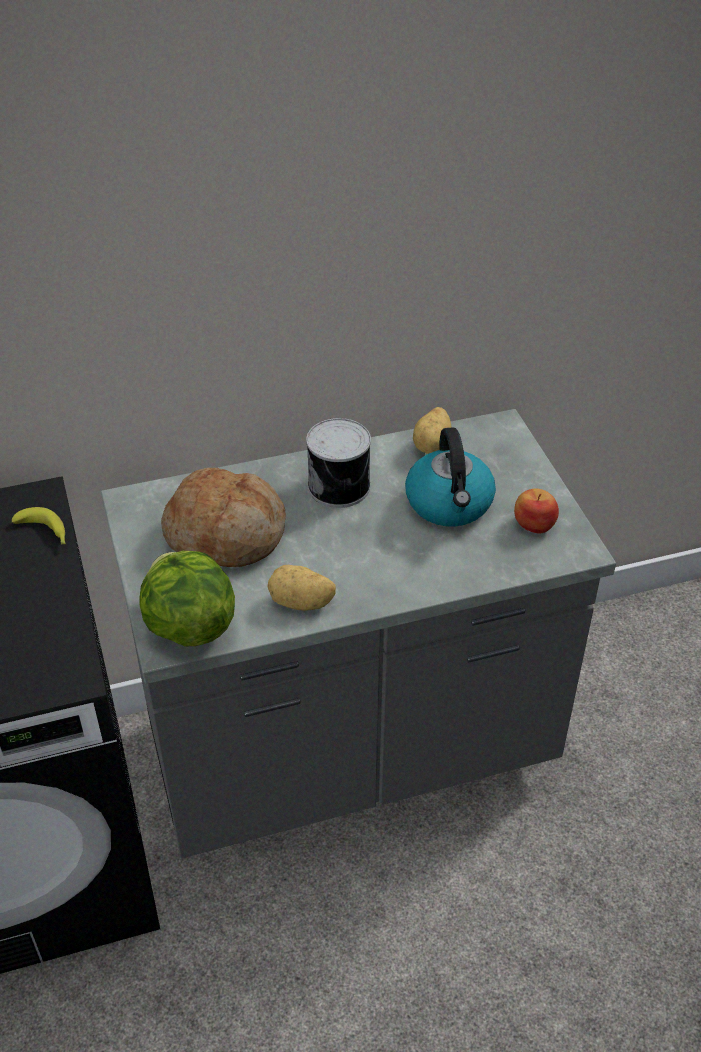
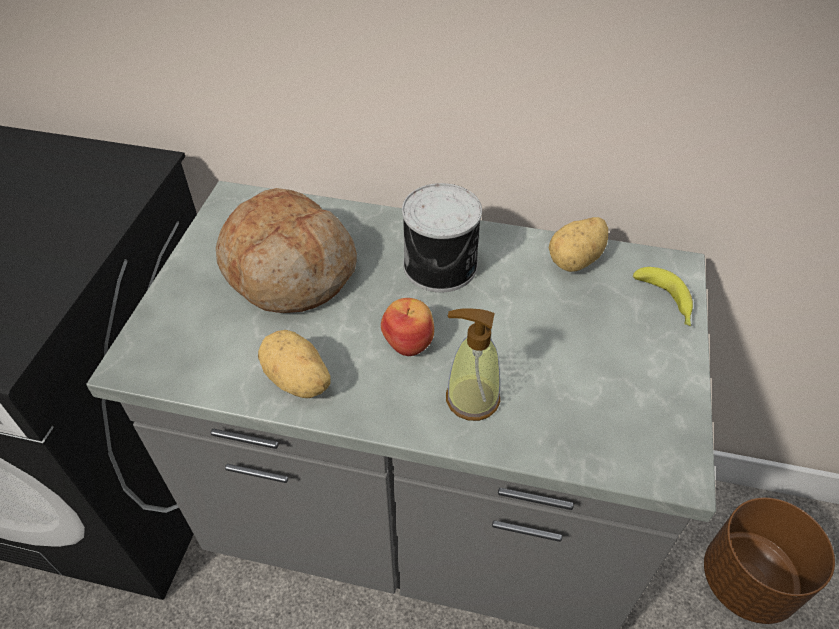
camera: 30 degrees right, 5 degrees up
(45, 533) = (119, 199): banana -> banana (665, 302)
(188, 626) = (169, 353): lettuce -> none
(429, 563) = (472, 398): none -> soap dispenser
(450, 504) = (548, 336): kettle -> none
(534, 524) = (635, 406): apple -> apple (409, 341)
(632, 672) = (747, 580): none -> brown planter

